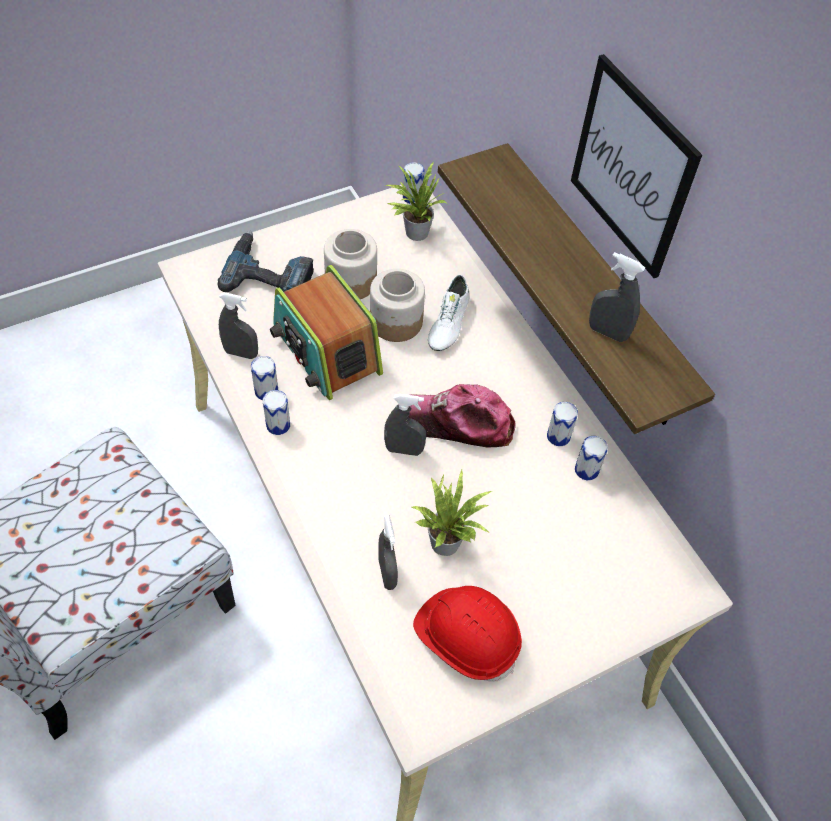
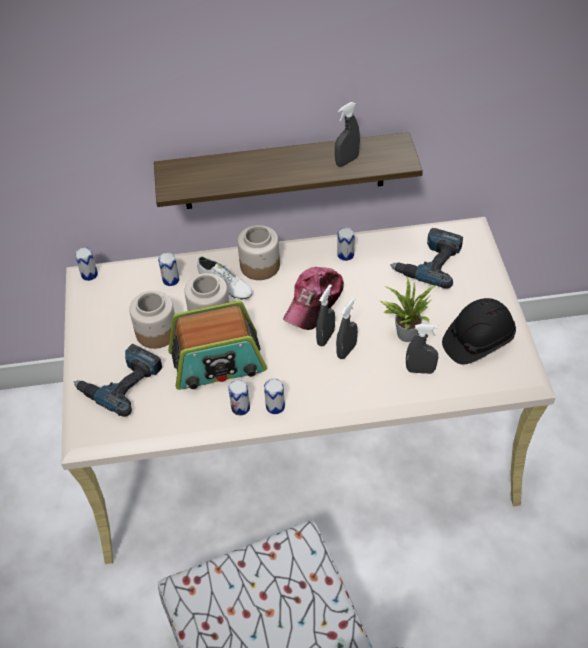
camera: 65 degrees left, 5 degrees down
(241, 353) = (196, 417): grey spray bottle -> grey spray bottle (346, 350)
(413, 232) = (126, 283): potted plant -> none
(466, 637) = (477, 341): red hard hat -> black hard hat
(497, 349) = (260, 265): none -> jar
(586, 470) = (376, 249): can -> can (171, 280)
(591, 542) = (429, 262): none -> power drill
(631, 168) = (283, 77): picture -> none

